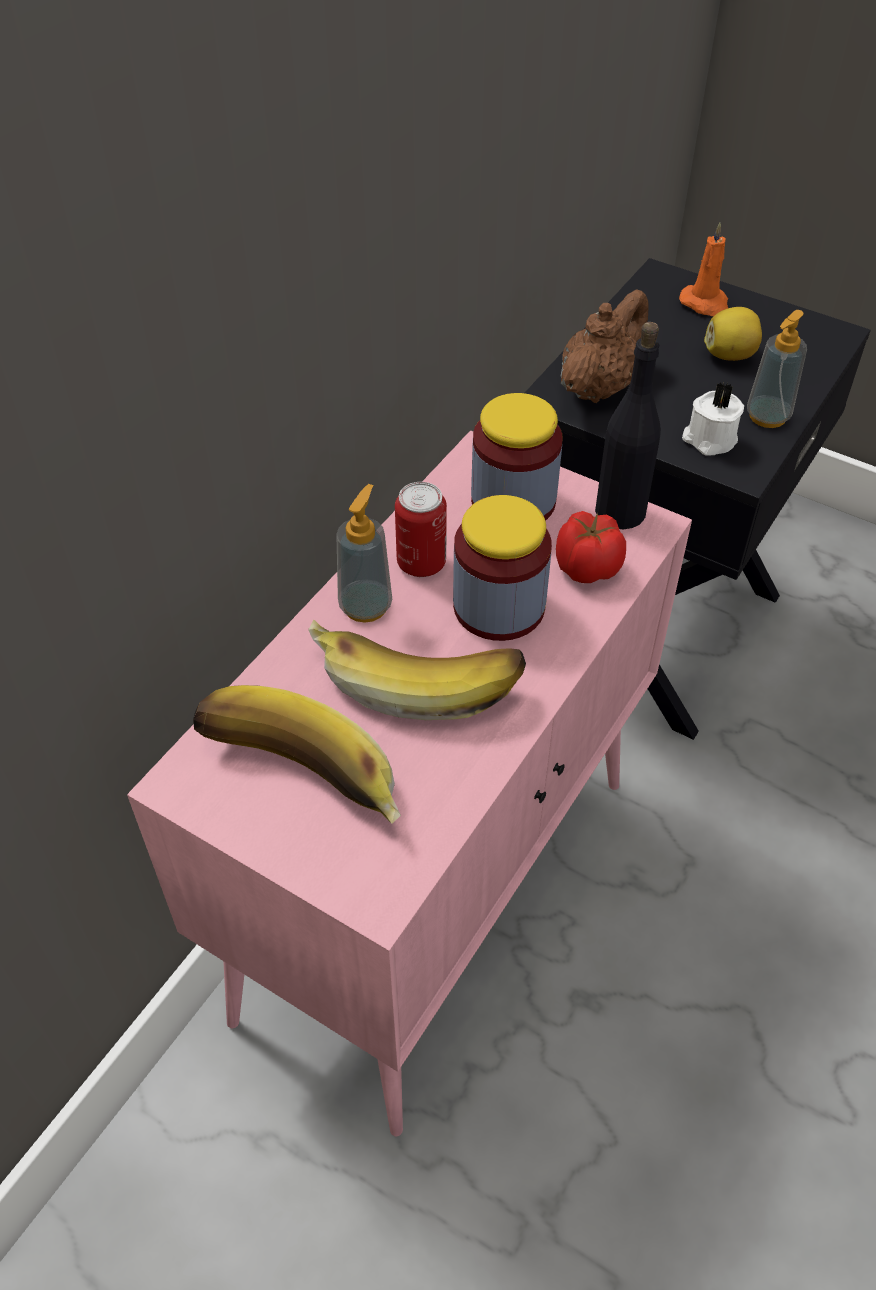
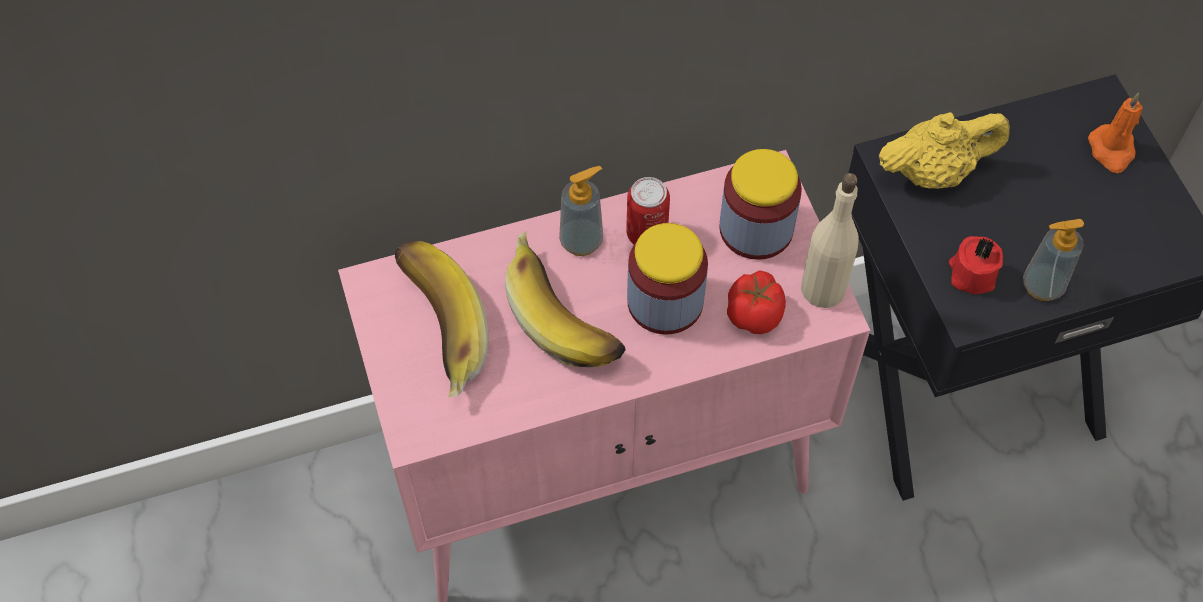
camera: 40 degrees right, 10 degrees up
(598, 387) = (934, 172): brown teapot -> yellow teapot
(619, 511) = (823, 288): black bottle -> beige bottle
(709, 439) = (971, 274): white candle -> red candle
(730, 355) = (1076, 211): lemon -> none

